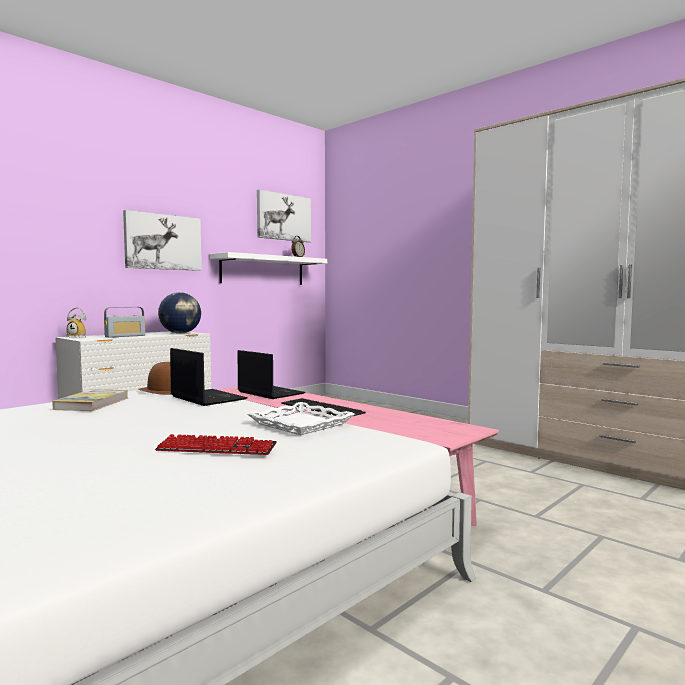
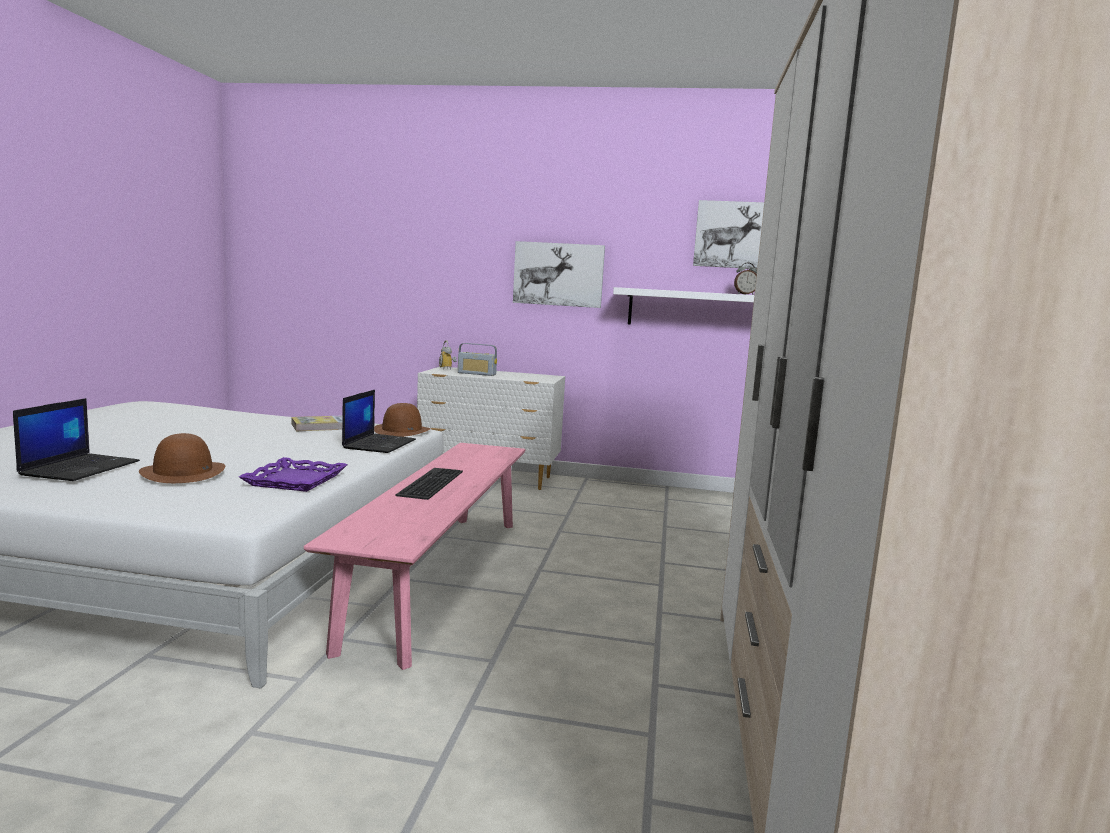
camera: 55 degrees right, 5 degrees up
(180, 333) = (534, 379): globe -> none
(217, 448) = (183, 472): keyboard -> brown hat
(269, 393) = (480, 458): laptop -> laptop (80, 468)
(301, 424) = (296, 480): white tray -> purple tray

